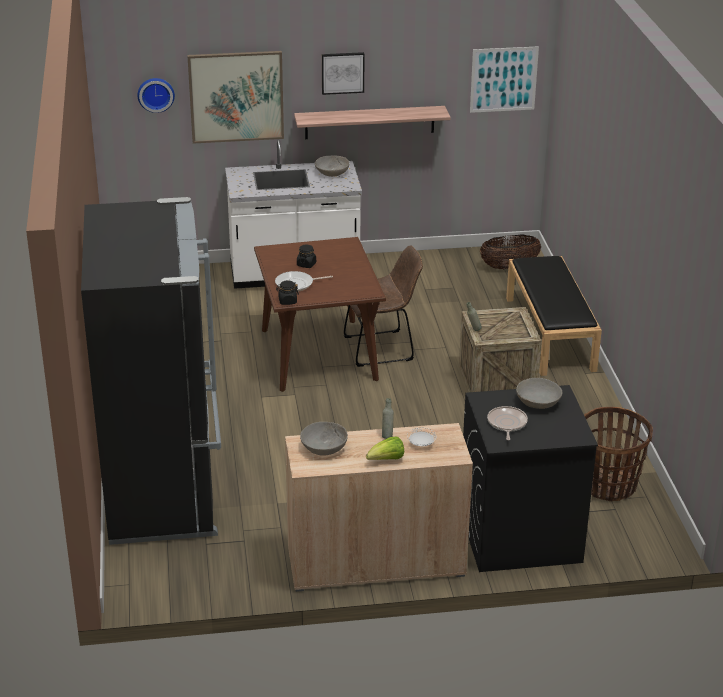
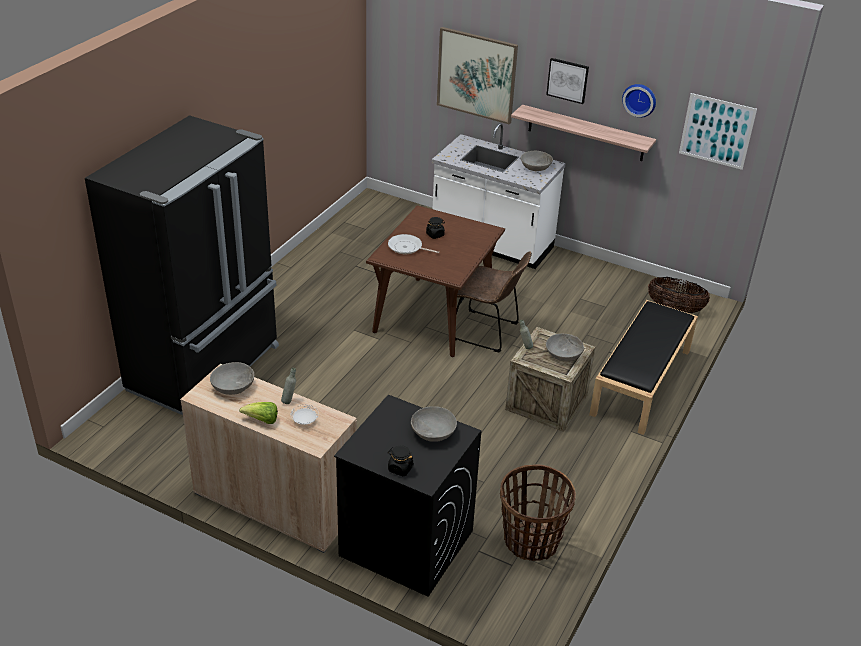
camera: 35 degrees right, 5 degrees up
(156, 94) = (414, 53): wall clock -> wall clock (640, 99)
(287, 301) = (382, 258): black jar -> black jar (400, 468)
(506, 424) = (382, 438): frying pan -> none
(509, 323) = (563, 354): none -> grey bowl

